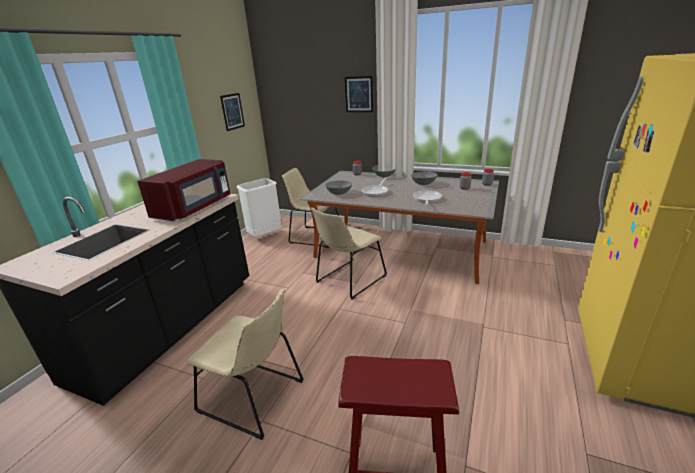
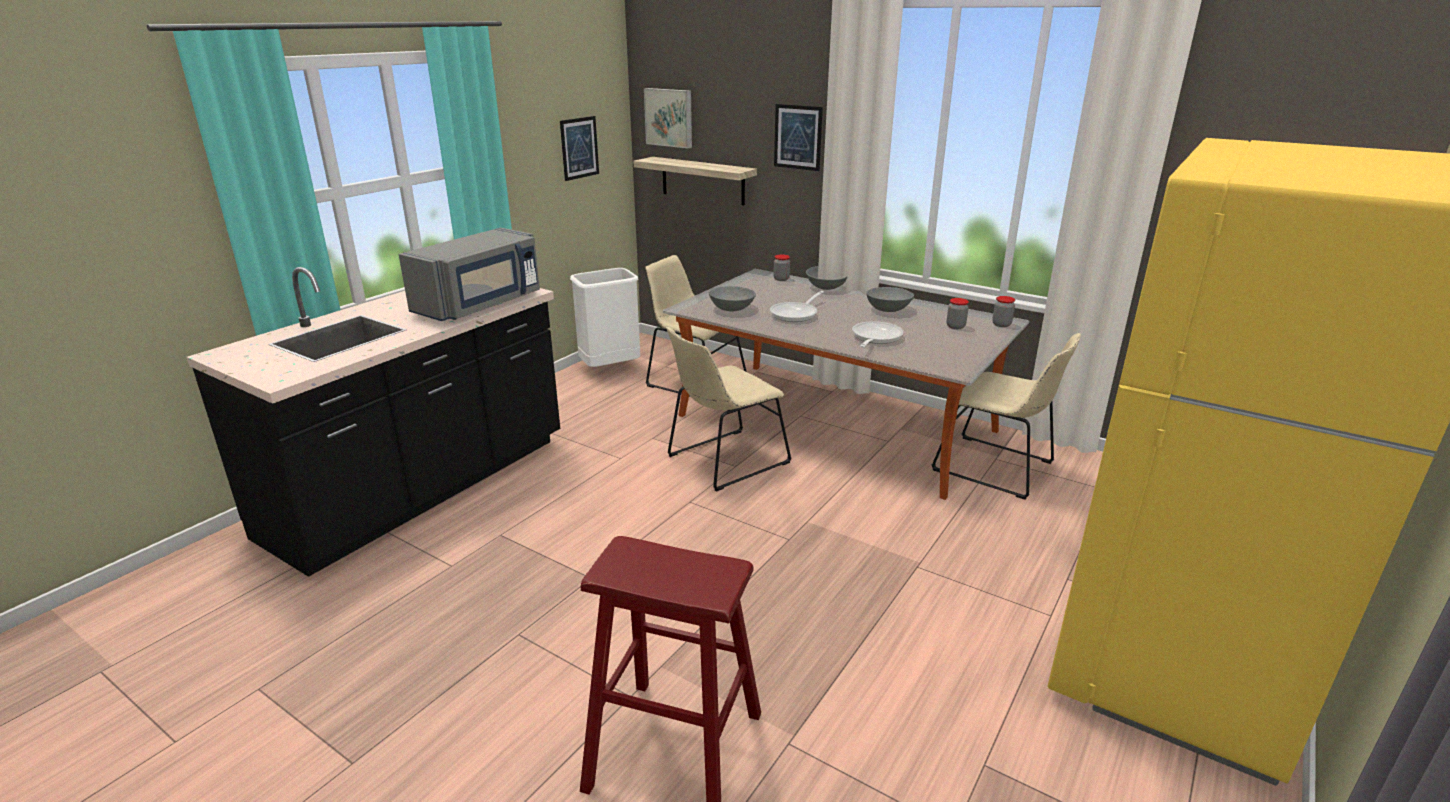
camera: 10 degrees right, 0 degrees up
(195, 207) = (481, 304): red microwave -> grey microwave
(255, 398) = (518, 603): beige chair -> beige chair (998, 468)
(281, 91) = (669, 117): none -> picture
(304, 125) = (702, 180): none -> shelf

